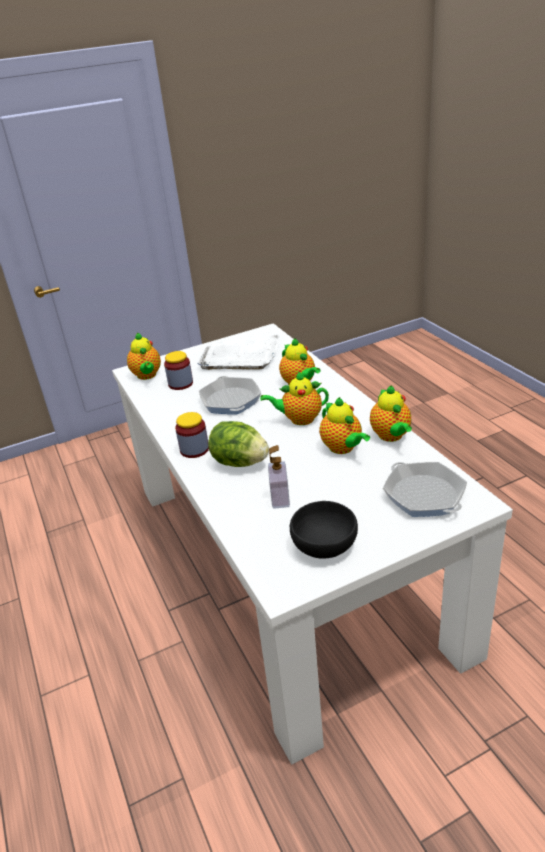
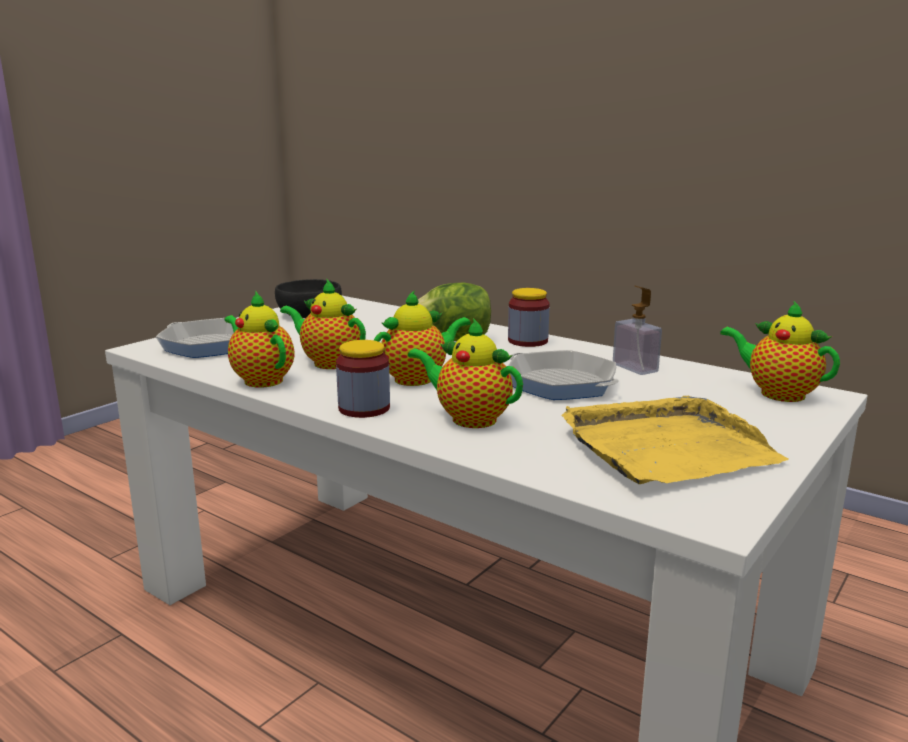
camera: 150 degrees right, 15 degrees down
(180, 384) = (690, 391): jar -> jar (364, 408)
(241, 356) = (666, 447): white tray -> yellow tray
(280, 498) = (377, 328): soap dispenser -> soap dispenser (635, 368)

